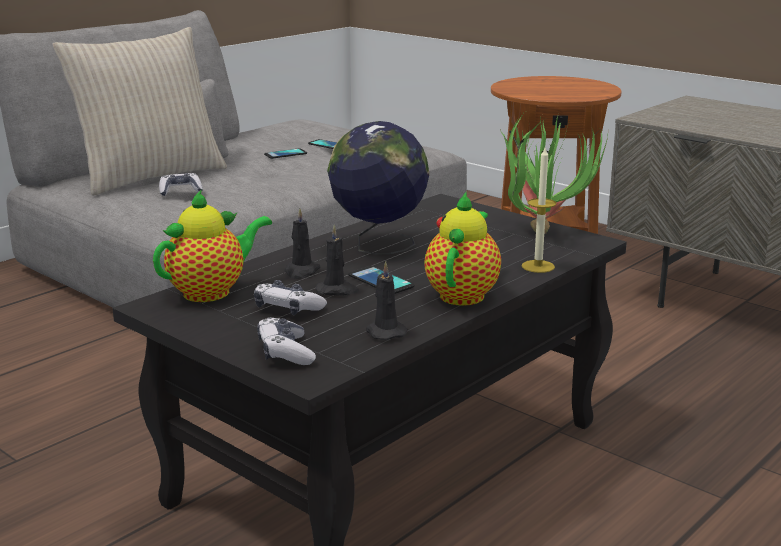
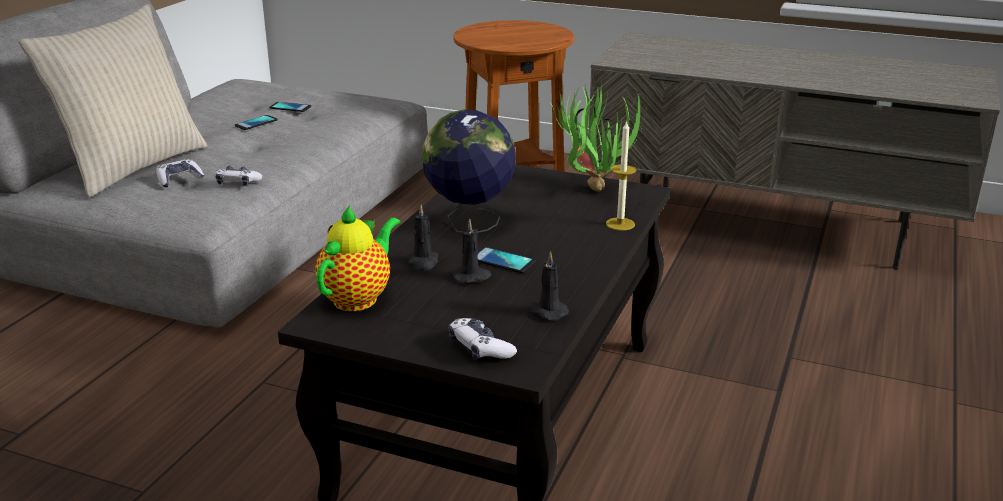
camera: 20 degrees left, 5 degrees up
(287, 309) = (444, 303): game controller -> game controller (237, 183)
(463, 294) = (581, 262): teapot -> none

